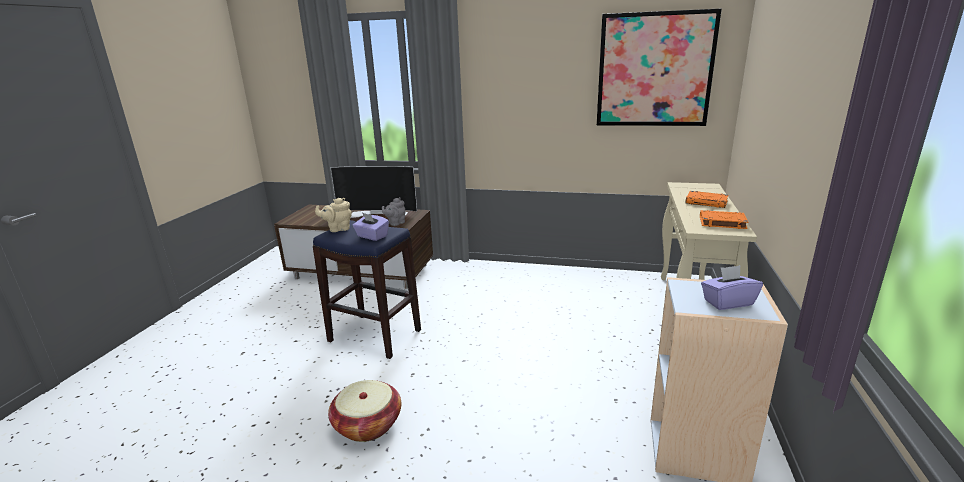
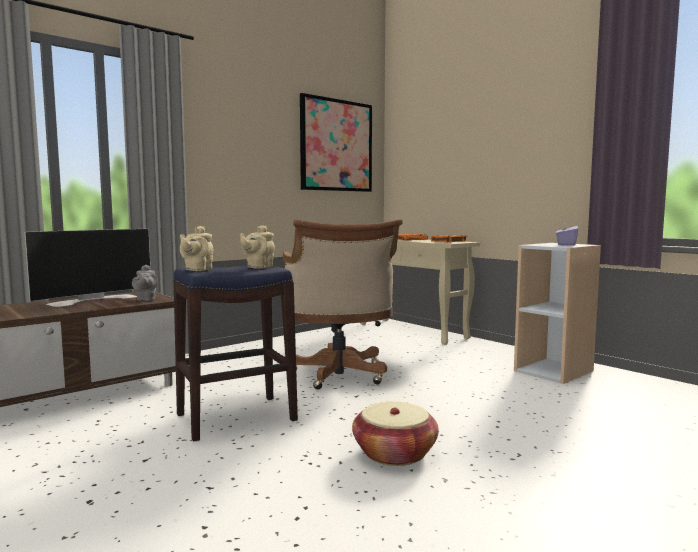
camera: 55 degrees left, 15 degrees down
(372, 236) = (258, 267): purple tissue box -> beige teapot
(501, 333) = (340, 376): none -> office chair

